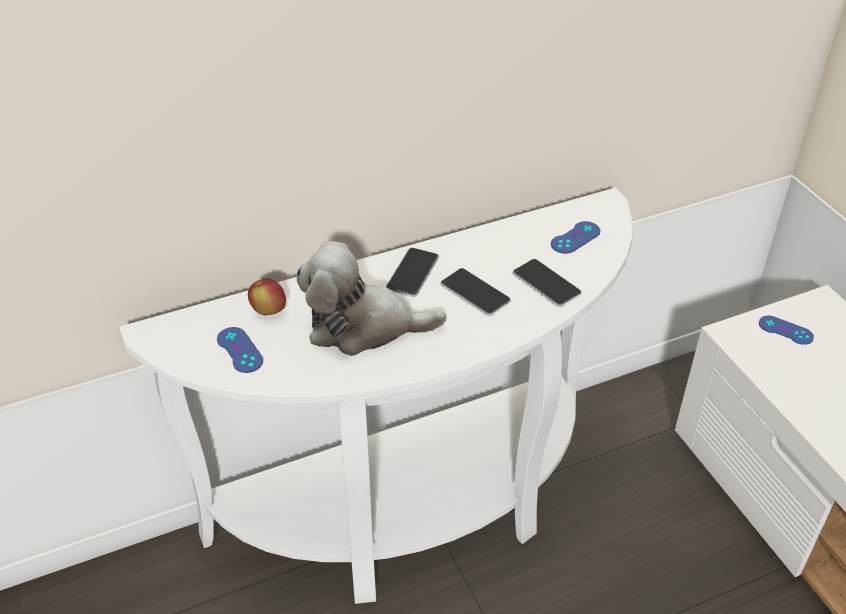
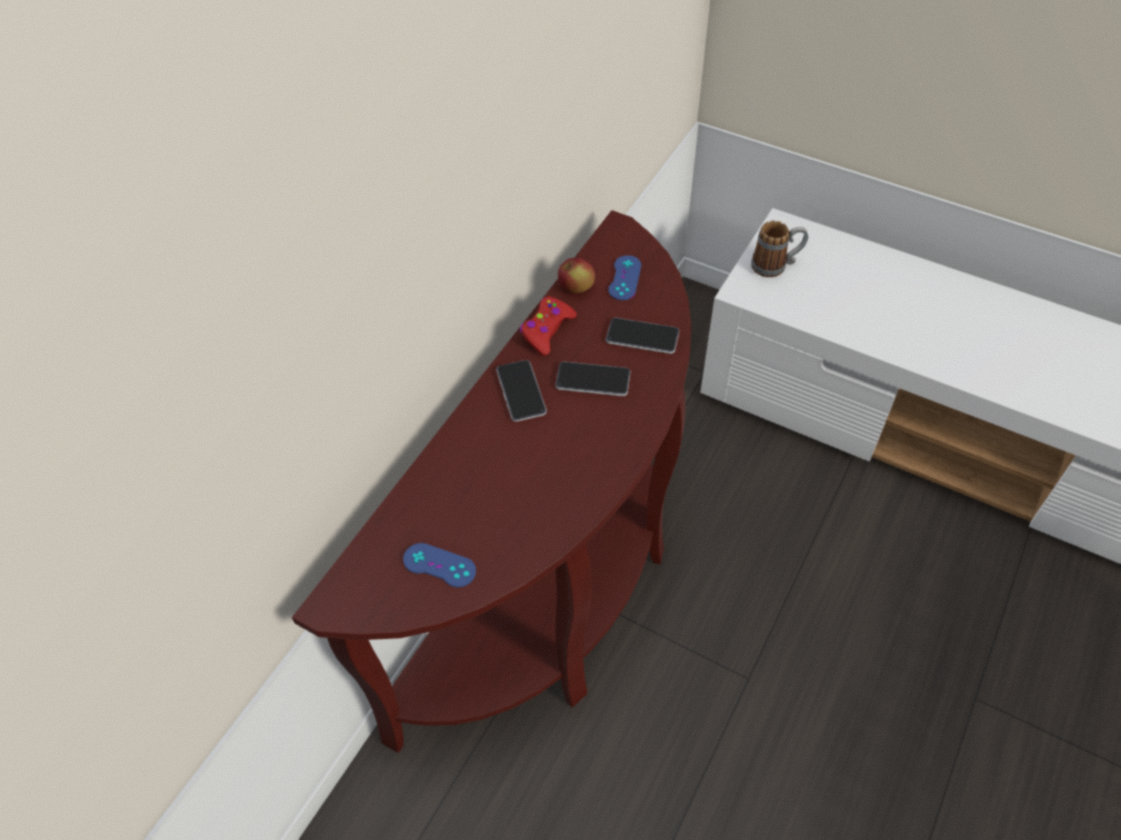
camera: 35 degrees left, 10 degrees up
(268, 311) = (426, 508): apple -> apple (576, 288)
(363, 326) = (528, 471): plush toy -> none
(416, 510) = (554, 592): white console table -> brown console table
(475, 243) = (547, 330): none -> red game controller
(785, 330) = (775, 265): blue game controller -> mug

